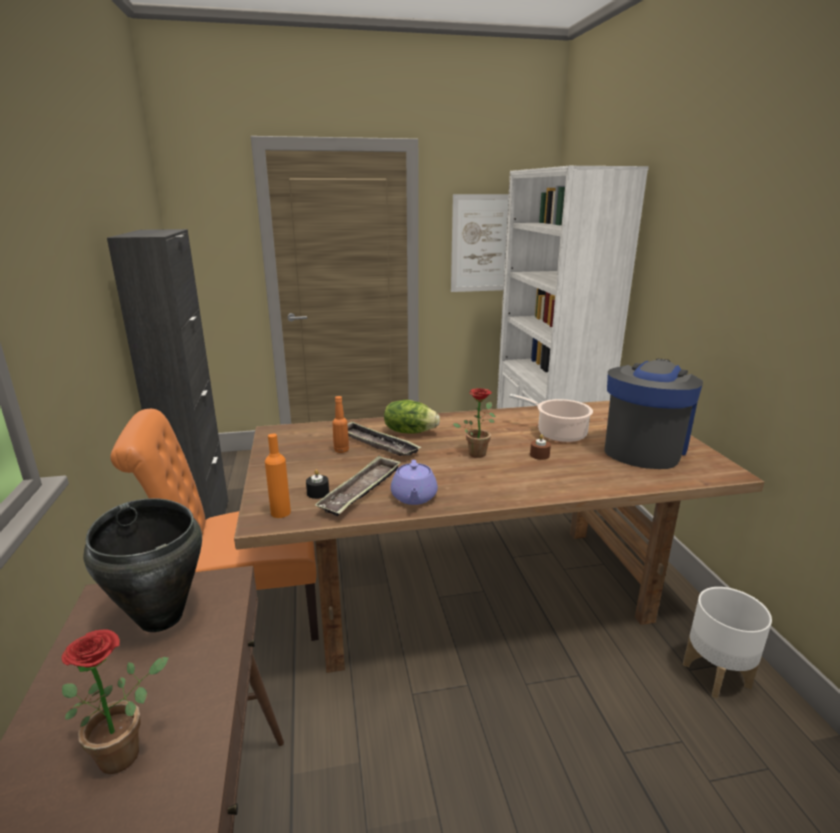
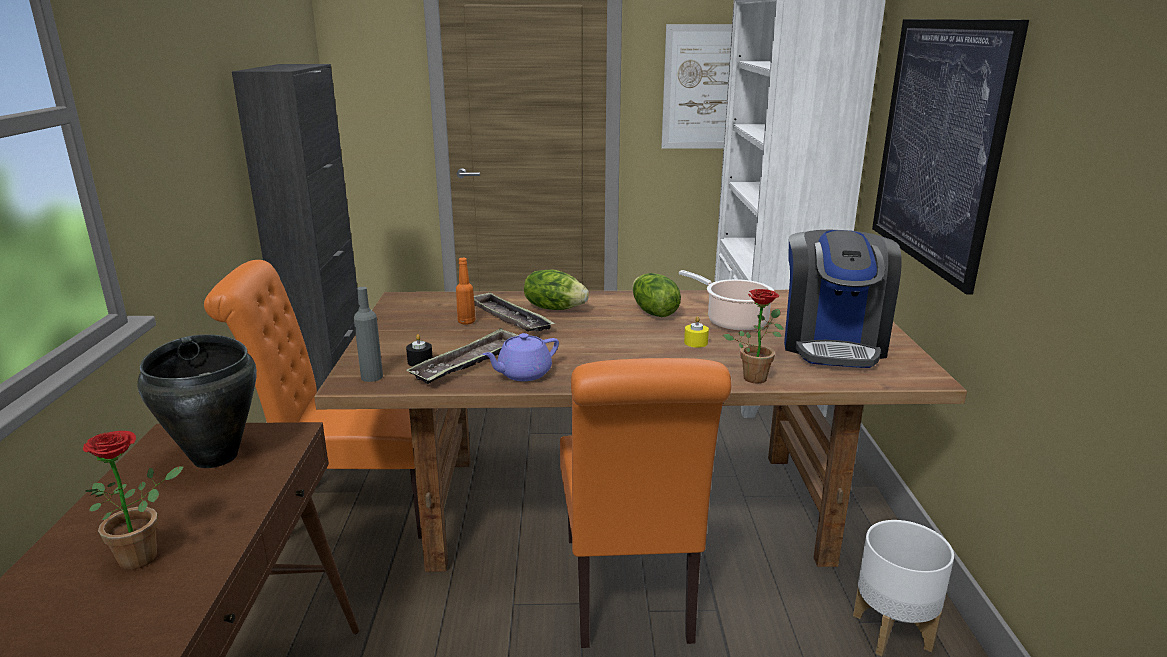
camera: 10 degrees right, 0 degrees up
(280, 512) = (372, 377): orange bottle -> grey bottle
(414, 497) = (523, 374): purple teapot -> purple teapot turned 45 degrees clockwise
(477, 452) = (622, 334): potted plant -> potted plant (755, 376)
(491, 430) = (653, 312): none -> lettuce
(506, 670) = (630, 594): none -> orange chair
(539, 455) = (695, 342): brown candle -> yellow candle
(643, 448) = (833, 343): coffee machine -> coffee machine turned 150 degrees clockwise
(711, 288) = (938, 145): none -> picture

